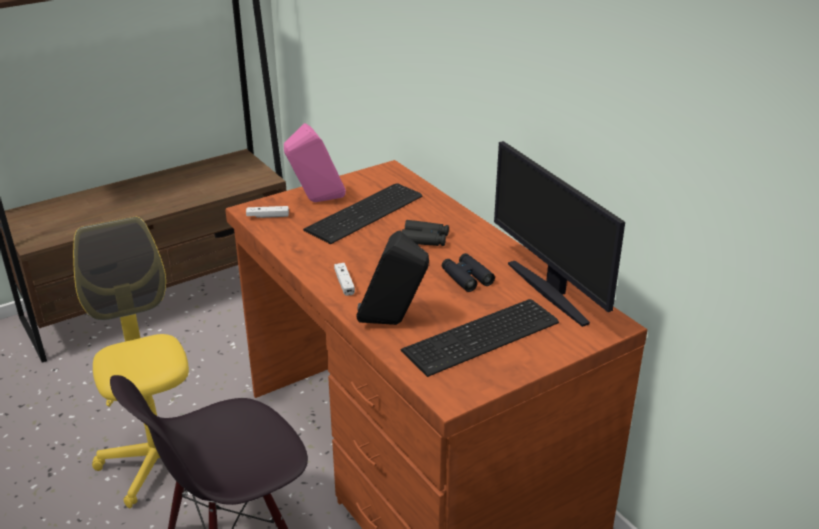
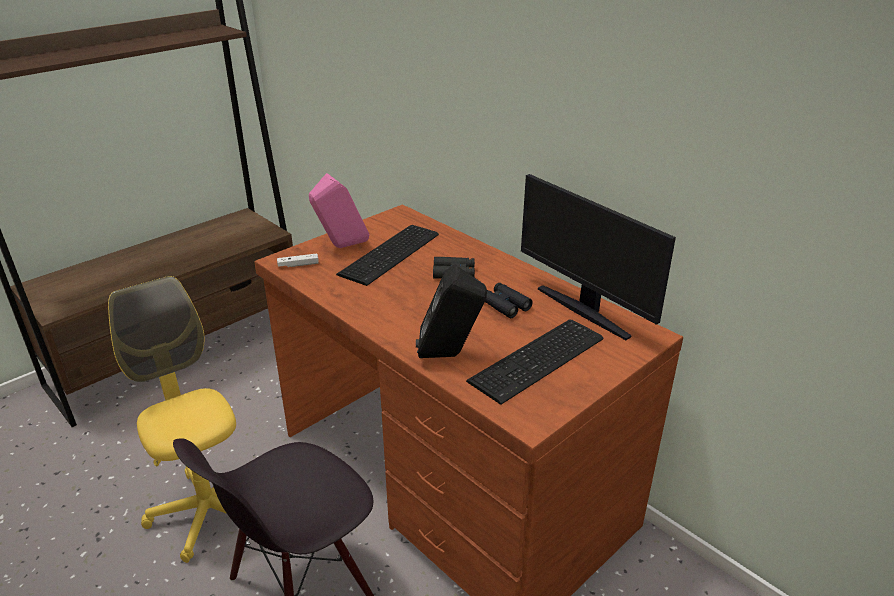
camera: 10 degrees left, 0 degrees up
(344, 283) = (391, 321): white game controller -> none

